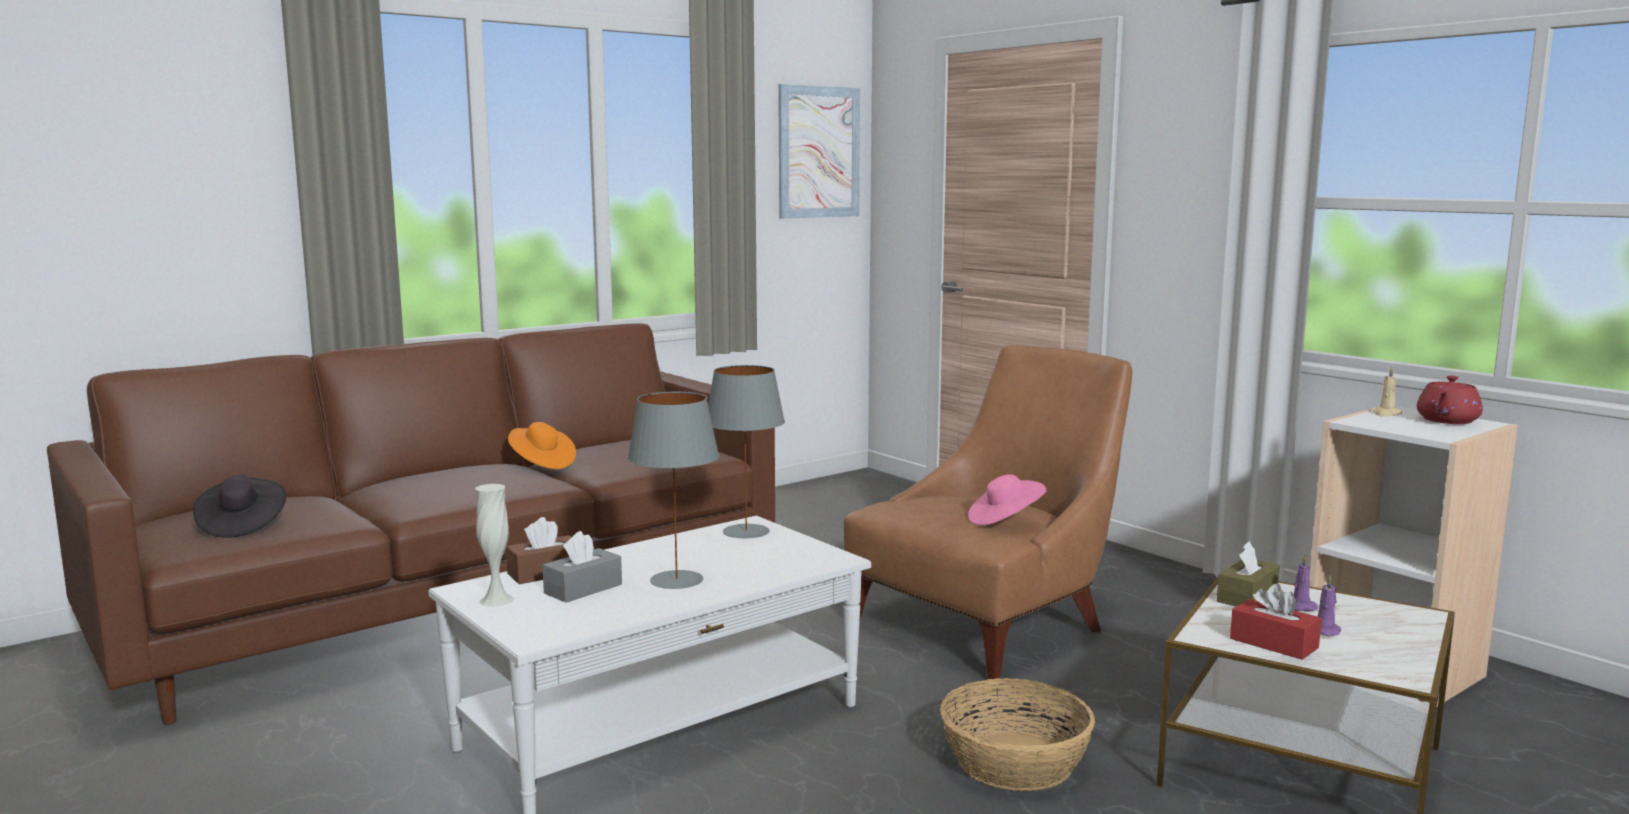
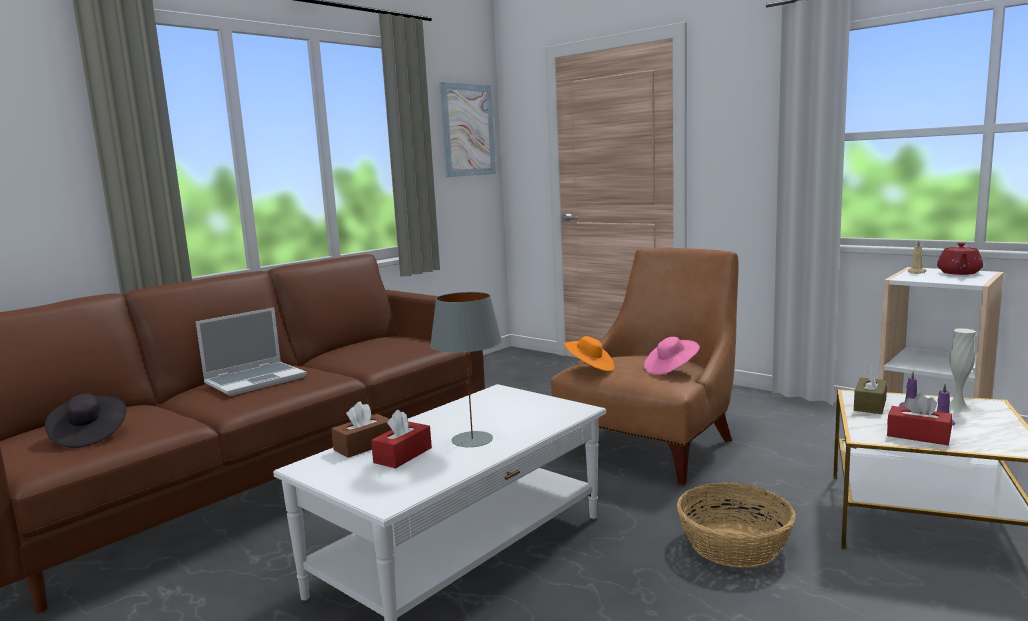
camera: 10 degrees left, 0 degrees up
(458, 479) = (256, 380): none -> laptop
(496, 600) = (337, 473): white vase -> white vase (957, 408)
(542, 463) = (314, 362): orange hat -> orange hat (589, 368)
(583, 589) = (403, 455): grey tissue box -> red tissue box
(747, 531) = (499, 396): grey table lamp -> none

